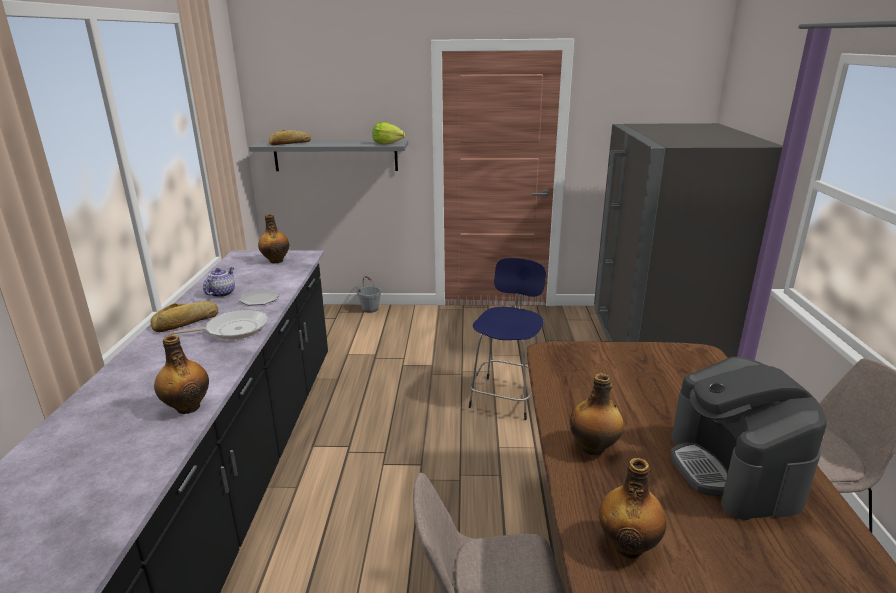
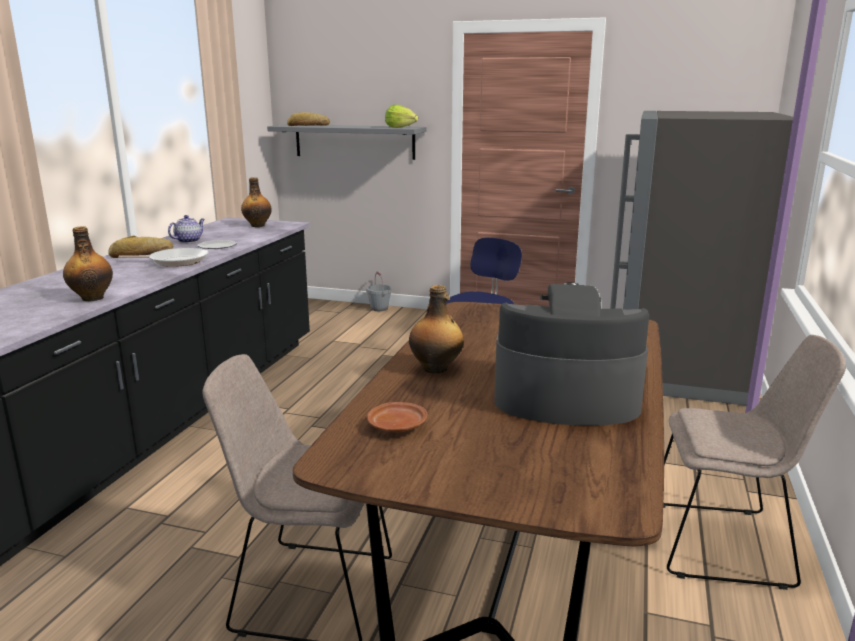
camera: 15 degrees right, 5 degrees down
(628, 545) = (397, 426): bottle -> brown plate
(734, 470) = (564, 398): coffee machine -> coffee machine turned 90 degrees clockwise

